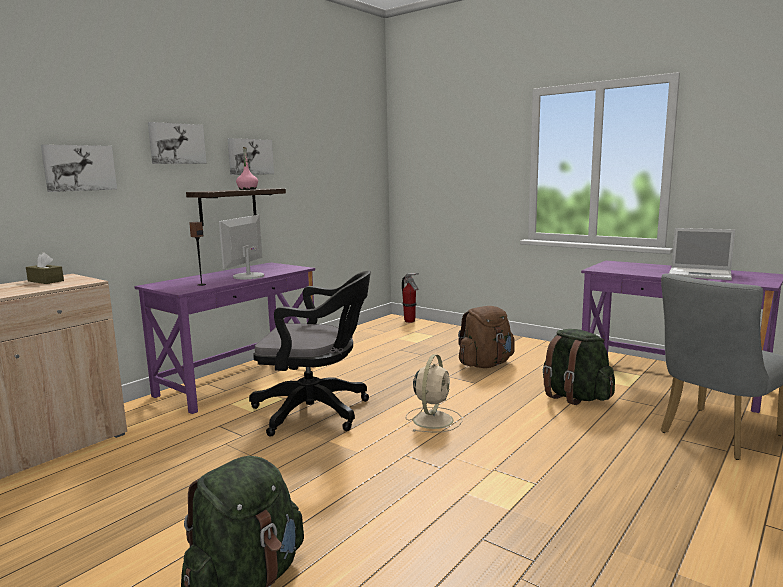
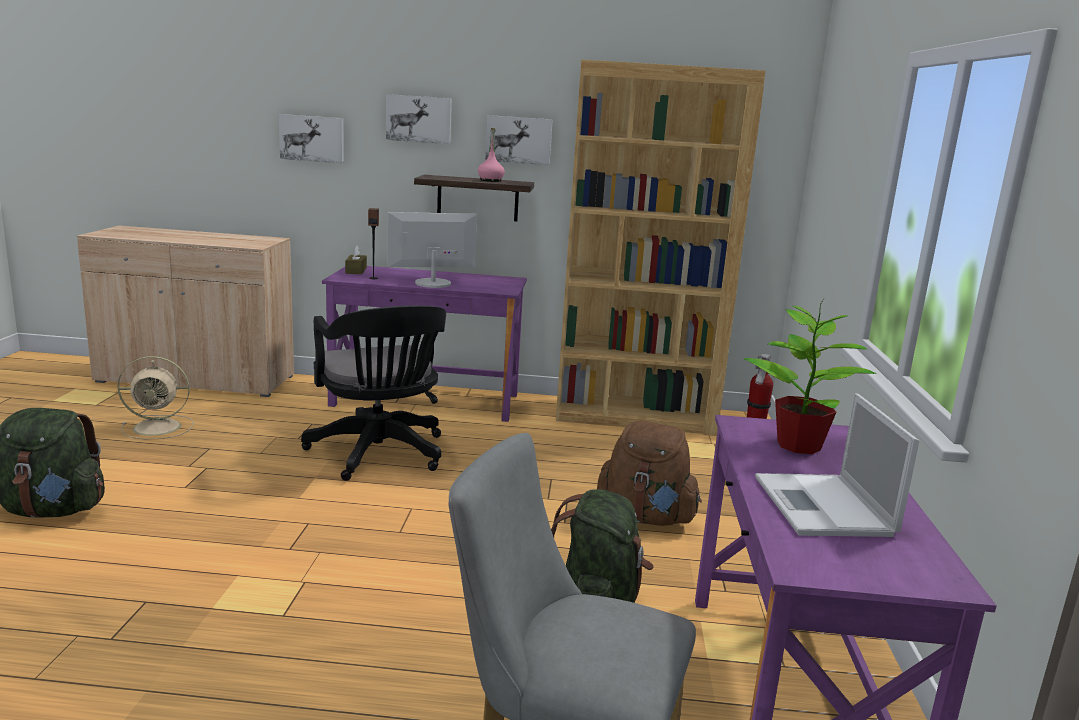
camera: 55 degrees right, 5 degrees up
(45, 281) = (249, 239): brown tissue box -> brown tissue box (356, 271)
(356, 337) = (635, 416): none -> brown bookcase
(433, 419) = (415, 519): beige fan -> beige fan (159, 427)
(629, 267) = (800, 446): none -> potted plant

